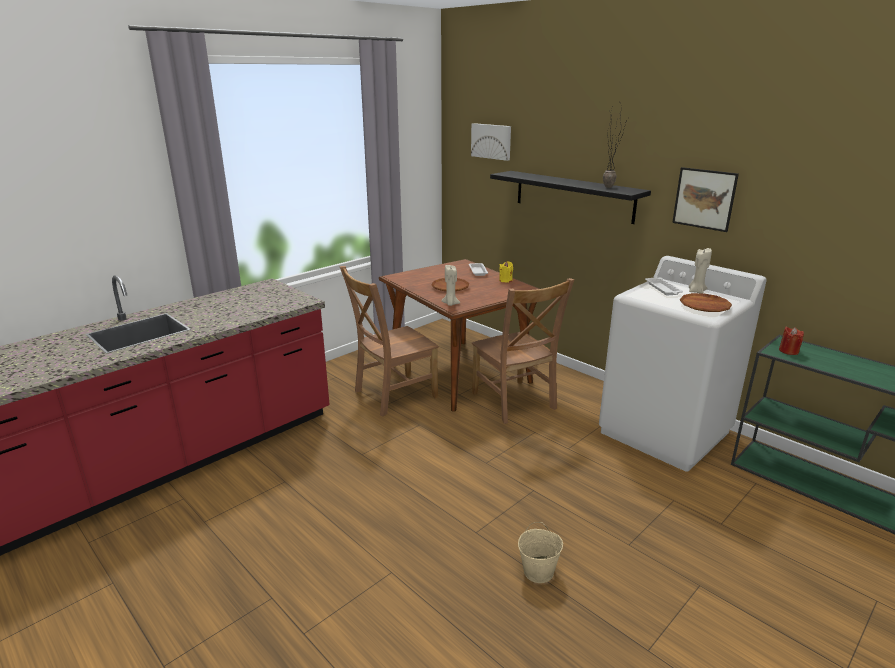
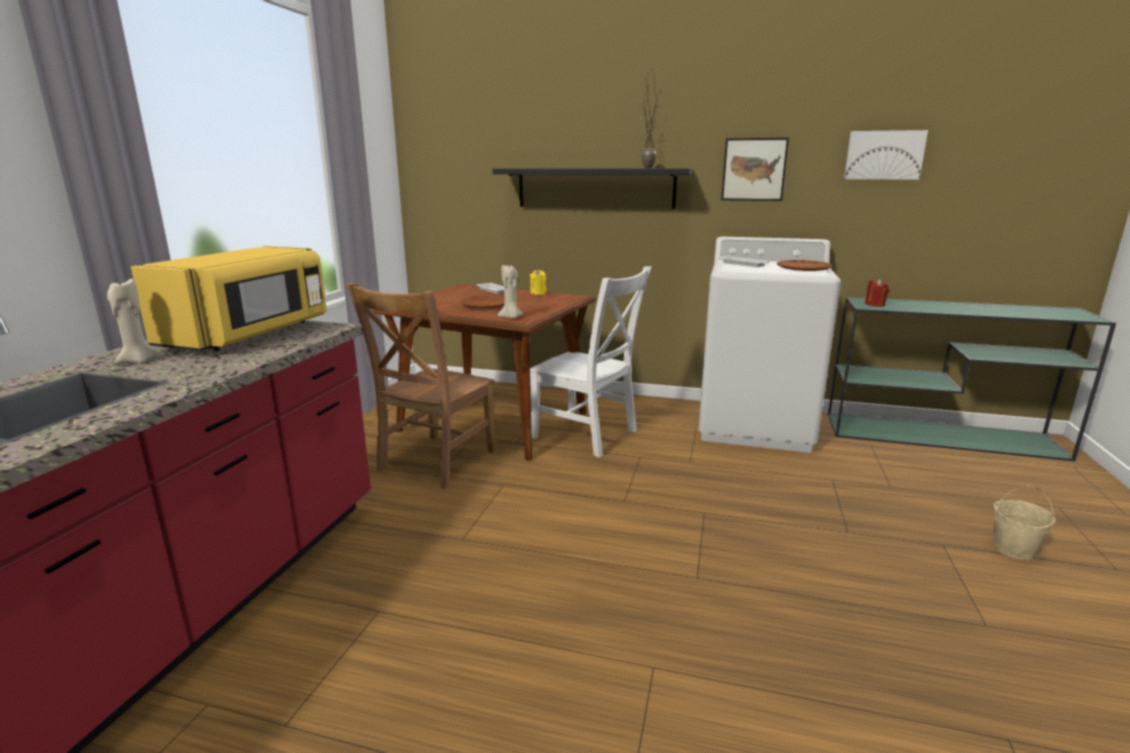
camera: 30 degrees left, 5 degrees down
(261, 299) = (250, 335): none -> yellow microwave
(491, 141) = (475, 135): picture -> picture (883, 155)
(514, 403) = (588, 435): brown chair -> white chair
(539, 571) = (806, 592): beige bucket -> beige bucket (1013, 549)
(696, 291) = (773, 263): beige candle -> beige candle (137, 361)

